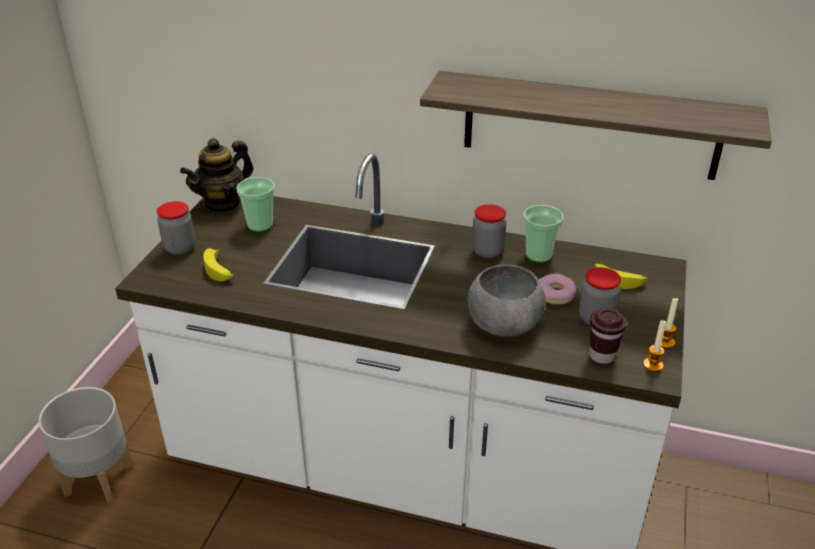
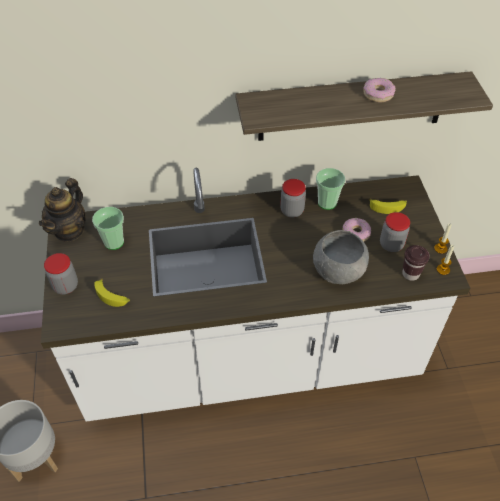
camera: 25 degrees left, 15 degrees up
(615, 102) = (378, 94): none -> donut

